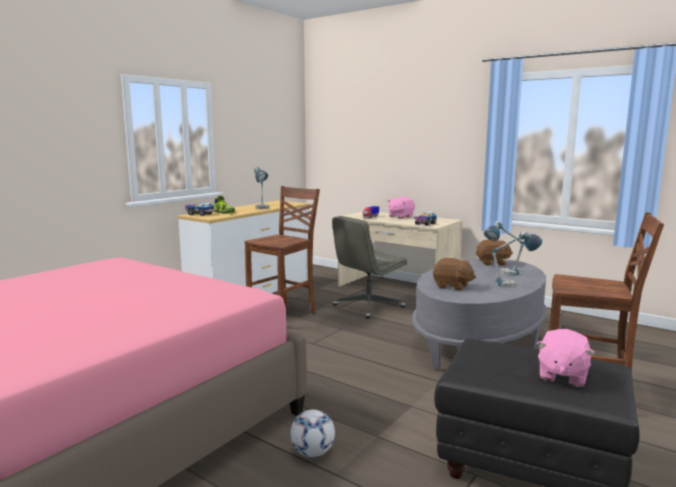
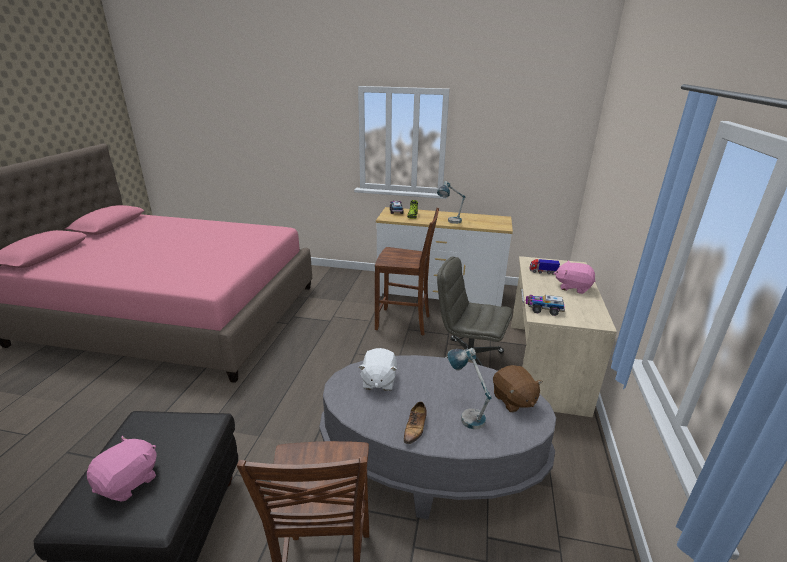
camera: 65 degrees right, 15 degrees up
(312, 453) = (183, 402): football -> none
(452, 286) = (378, 381): brown plush toy -> white plush toy
(513, 285) = (415, 428): table lamp -> shoe
(561, 376) = (129, 482): pink plush toy -> pink plush toy turned 120 degrees clockwise

